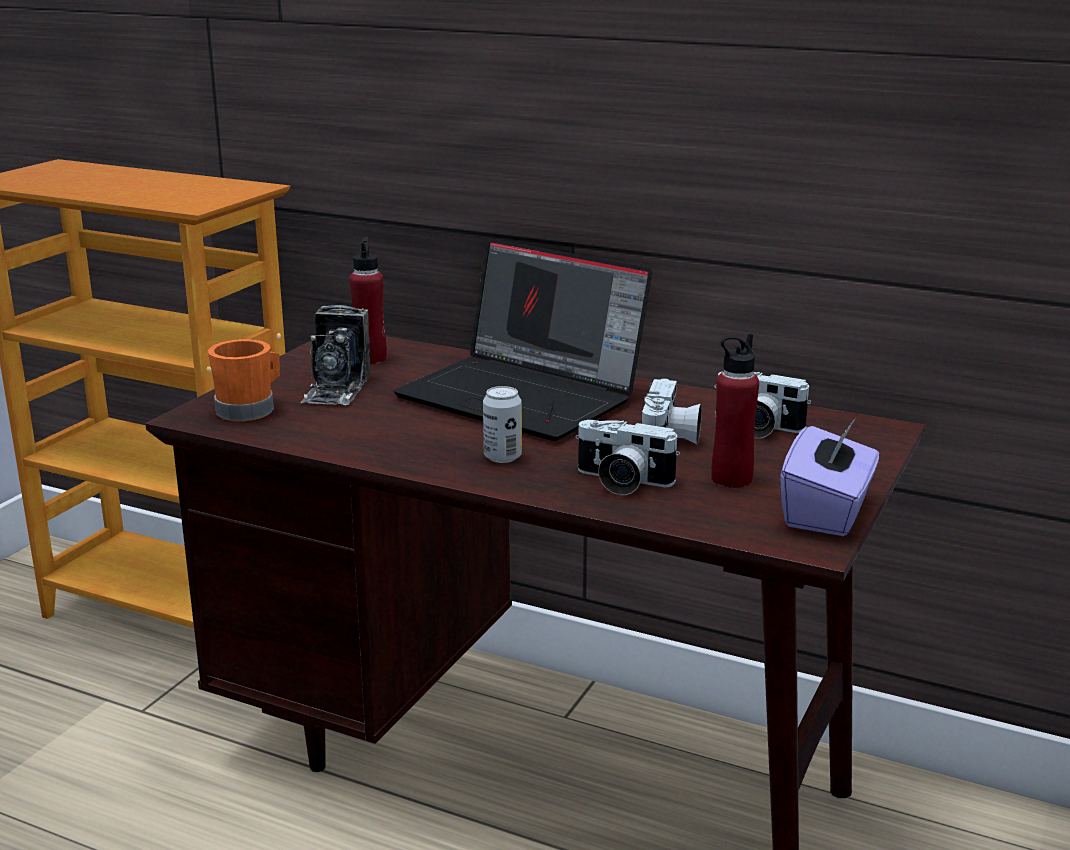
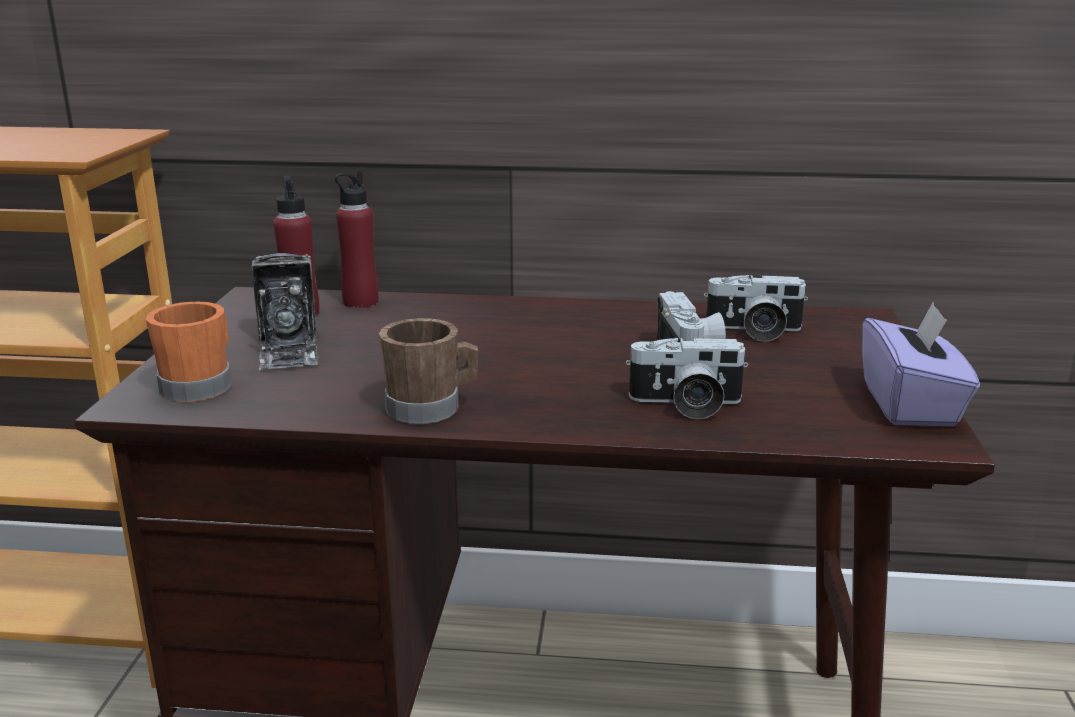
camera: 20 degrees left, 0 degrees up
(409, 453) = (431, 409): none -> brown mug
(502, 457) = (538, 397): can -> none
(525, 396) = (502, 330): laptop -> none
(731, 479) = (787, 385): red bottle -> red bottle (360, 302)

